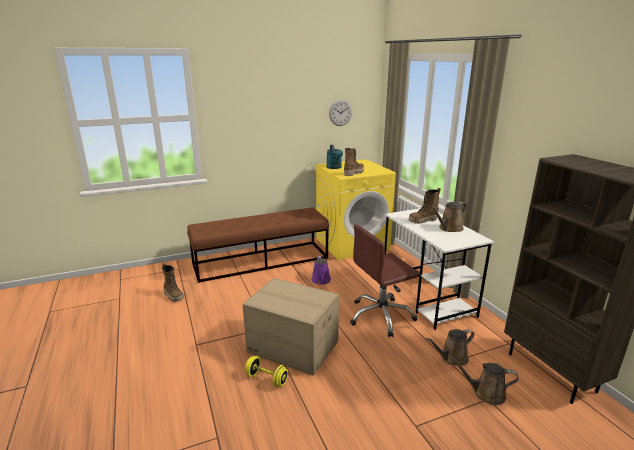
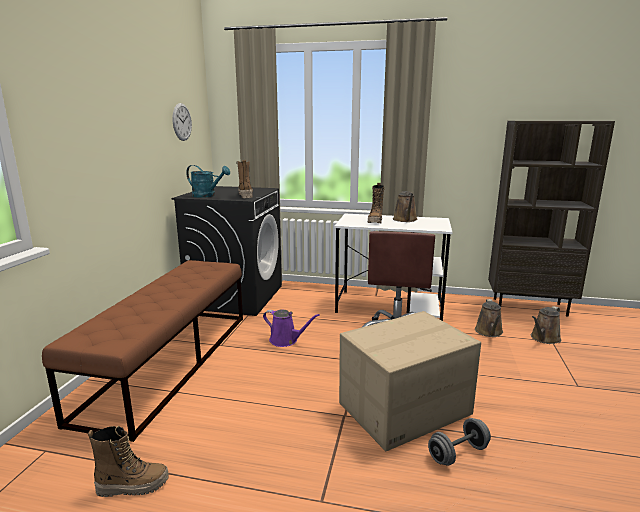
camera: 55 degrees left, 5 degrees down
(266, 379) = (458, 453): yellow dumbbell -> grey dumbbell
(352, 244) = (236, 296): yellow washing machine -> black washing machine

